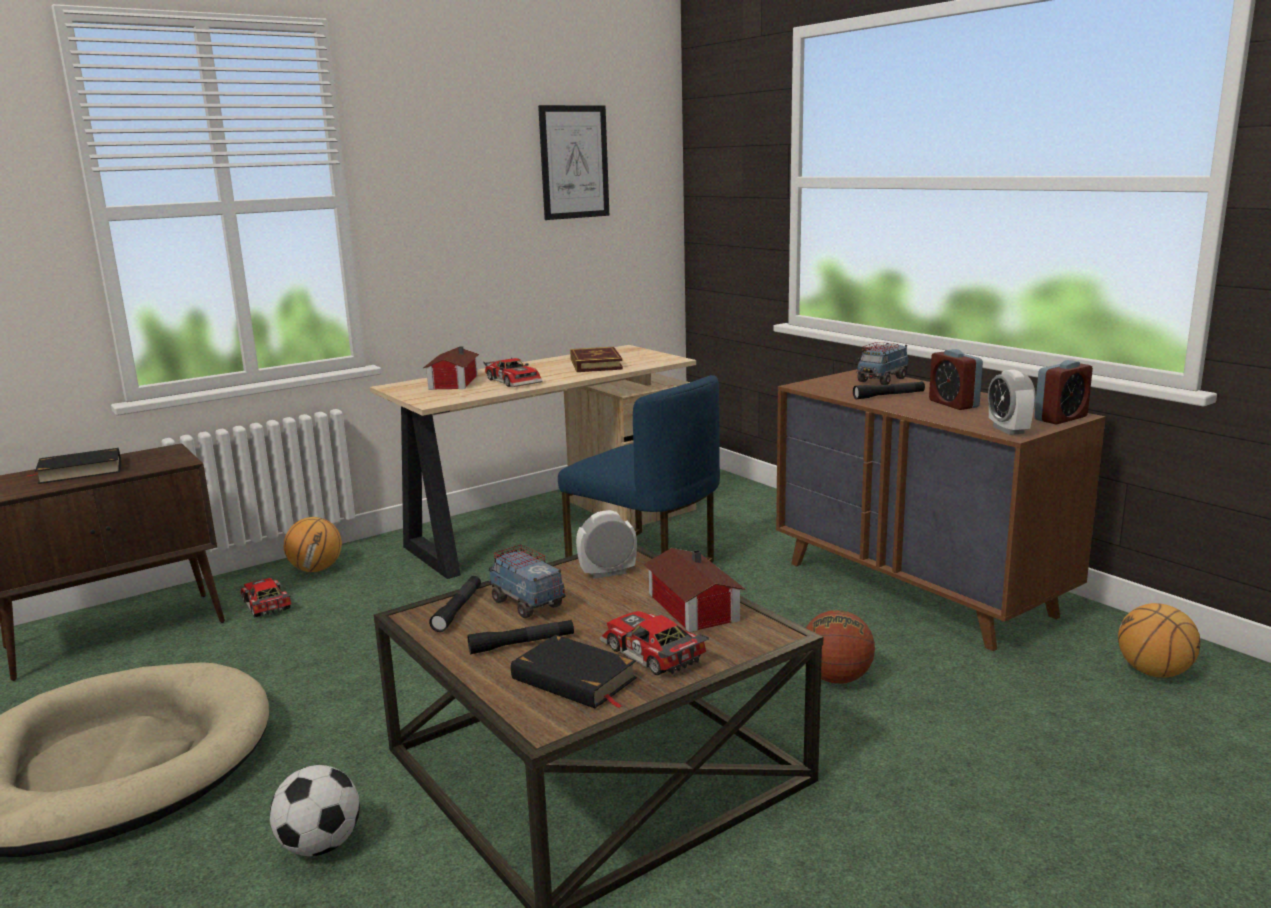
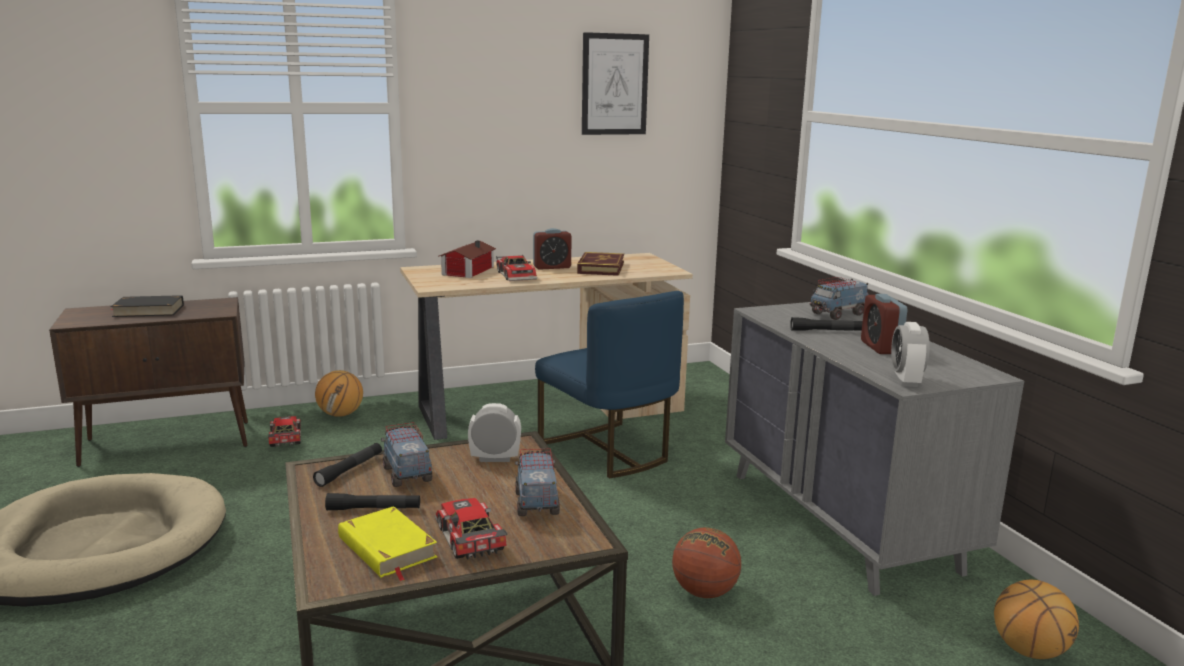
camera: 15 degrees right, 0 degrees up
(320, 845) = (194, 645): football -> none
(574, 679) = (386, 548): black book -> yellow book
(692, 608) = (537, 504): toy house -> toy truck
(918, 589) = (841, 521): brown dresser -> grey dresser
(1060, 418) = (973, 376): alarm clock -> alarm clock (552, 267)

